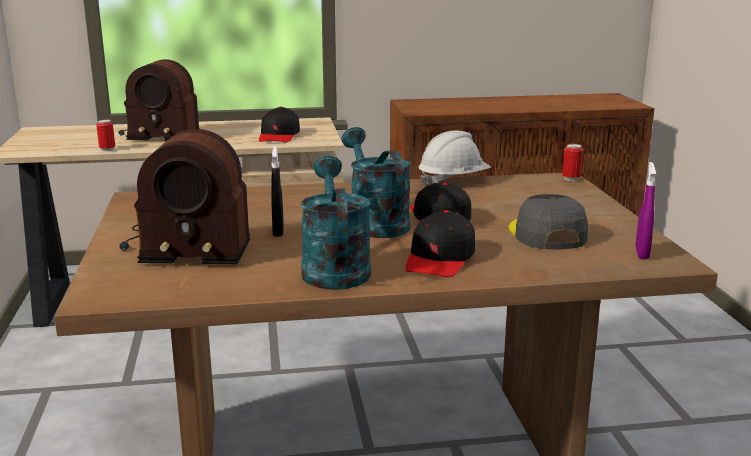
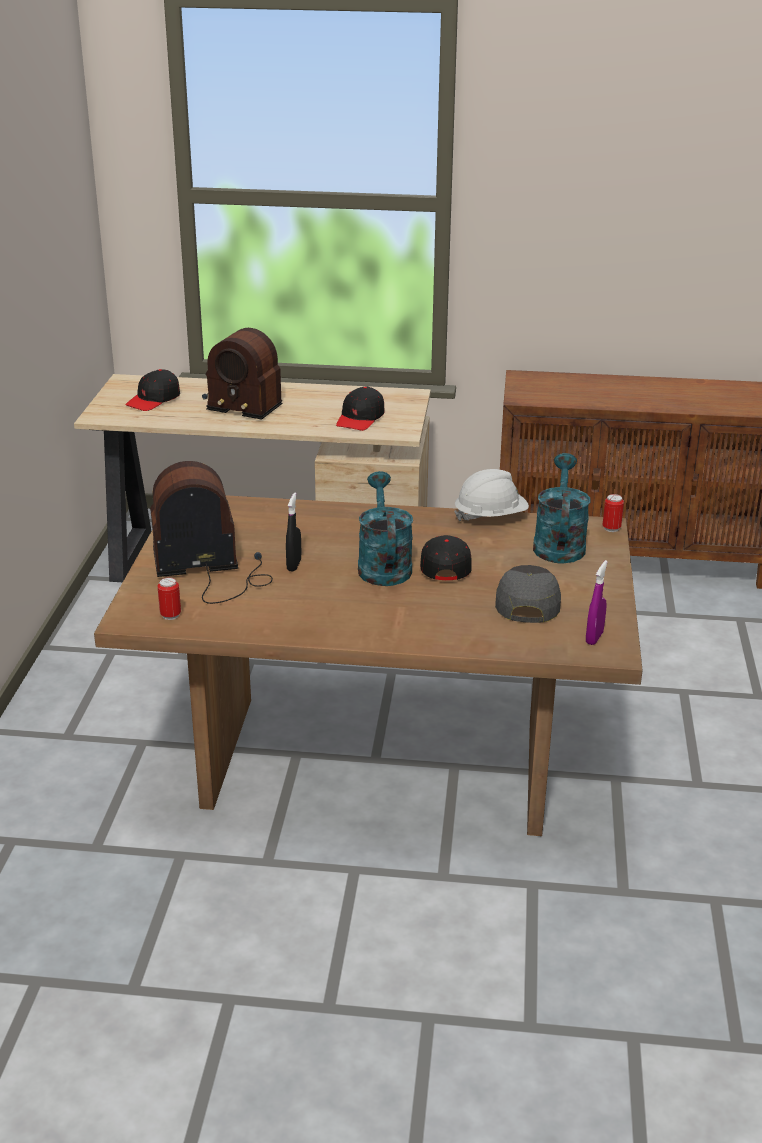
camera: 15 degrees right, 10 degrees up
(107, 149) = (185, 422): can -> can (170, 615)
(185, 245) = (212, 570): radio -> radio turned 150 degrees clockwise
(334, 268) = (319, 615): turquoise watering can -> turquoise watering can (558, 543)
(440, 259) = (413, 618): black cap -> black cap (154, 400)

